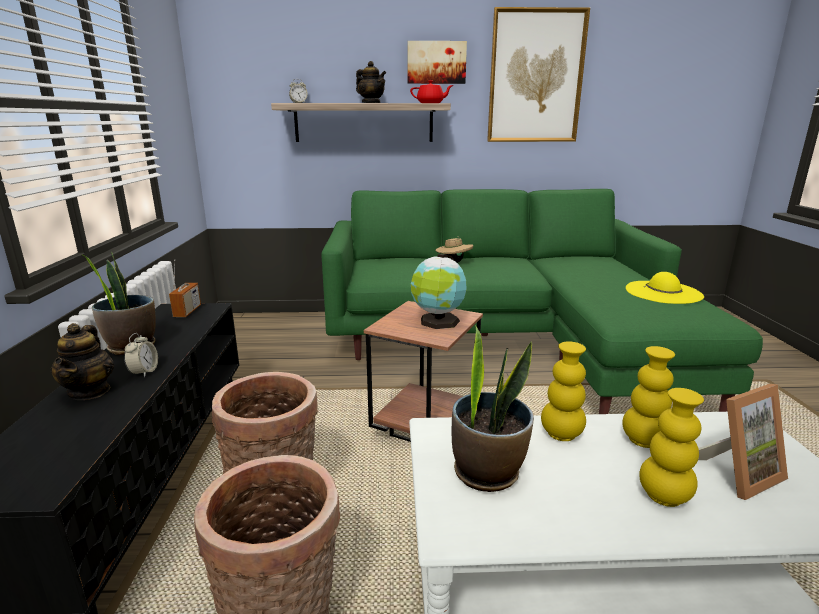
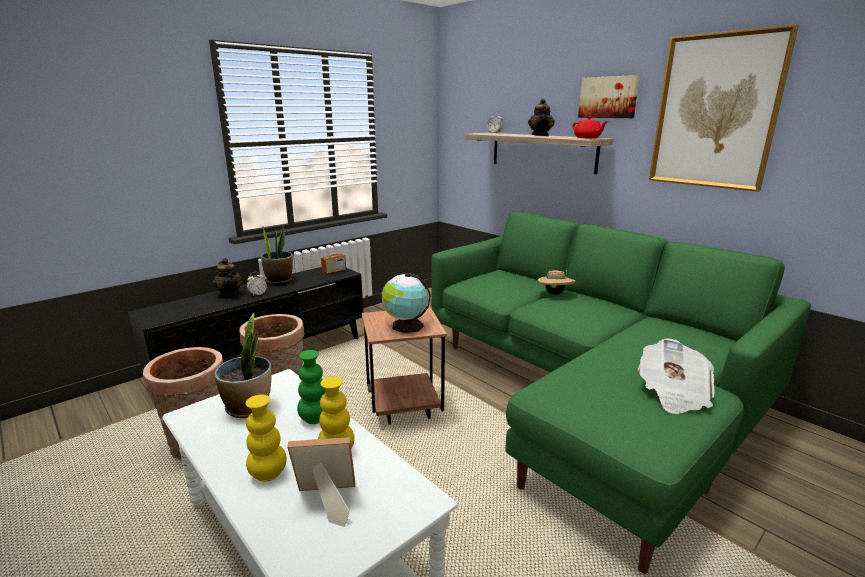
camera: 50 degrees right, 0 degrees up
(90, 391) = (230, 294): teapot -> teapot turned 75 degrees counterclockwise
(561, 434) = (315, 419): yellow vase -> green vase
(663, 292) = (672, 393): yellow hat -> newspaper
(737, 473) = (326, 502): picture frame -> picture frame turned 150 degrees clockwise

